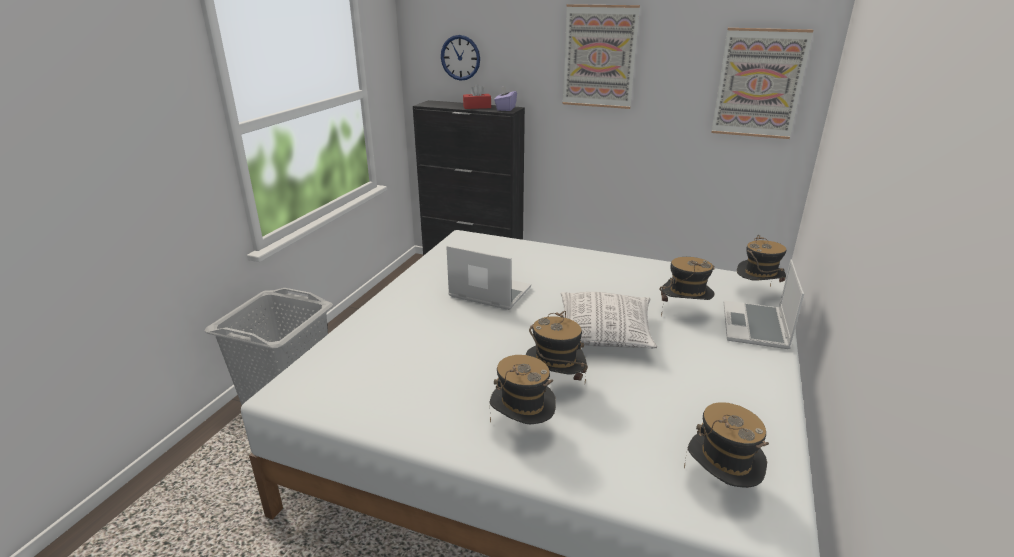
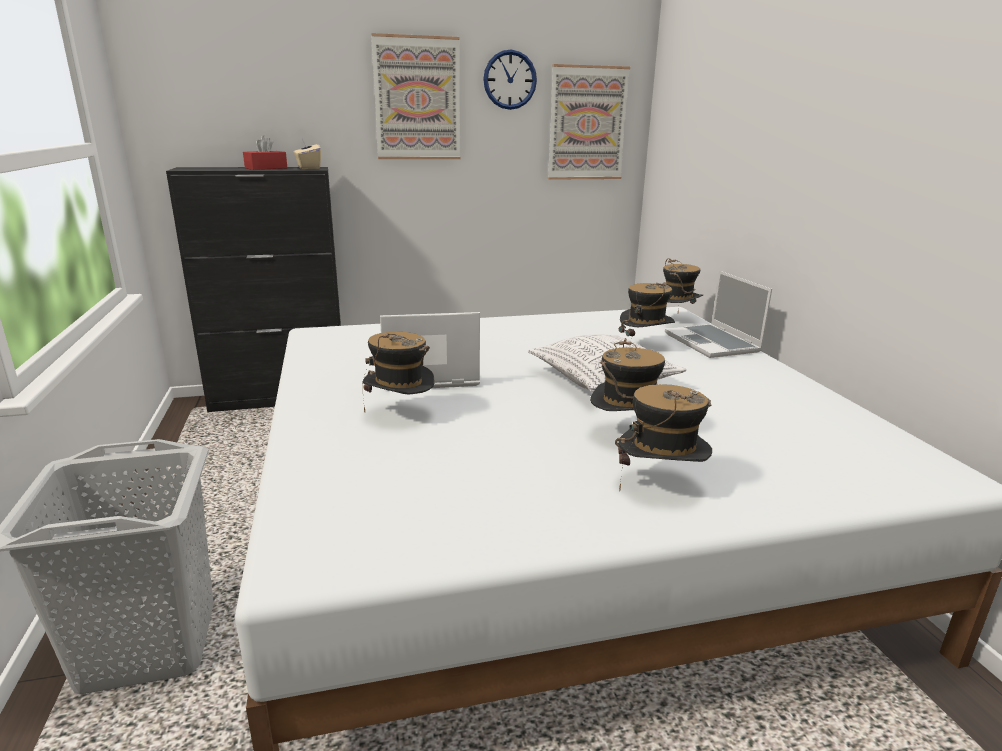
camera: 35 degrees left, 5 degrees down
(460, 57) = (223, 104): wall clock -> wall clock (510, 80)
(505, 109) = (308, 168): purple tissue box -> beige tissue box
(719, 486) = (875, 463): hat -> hat (400, 415)

